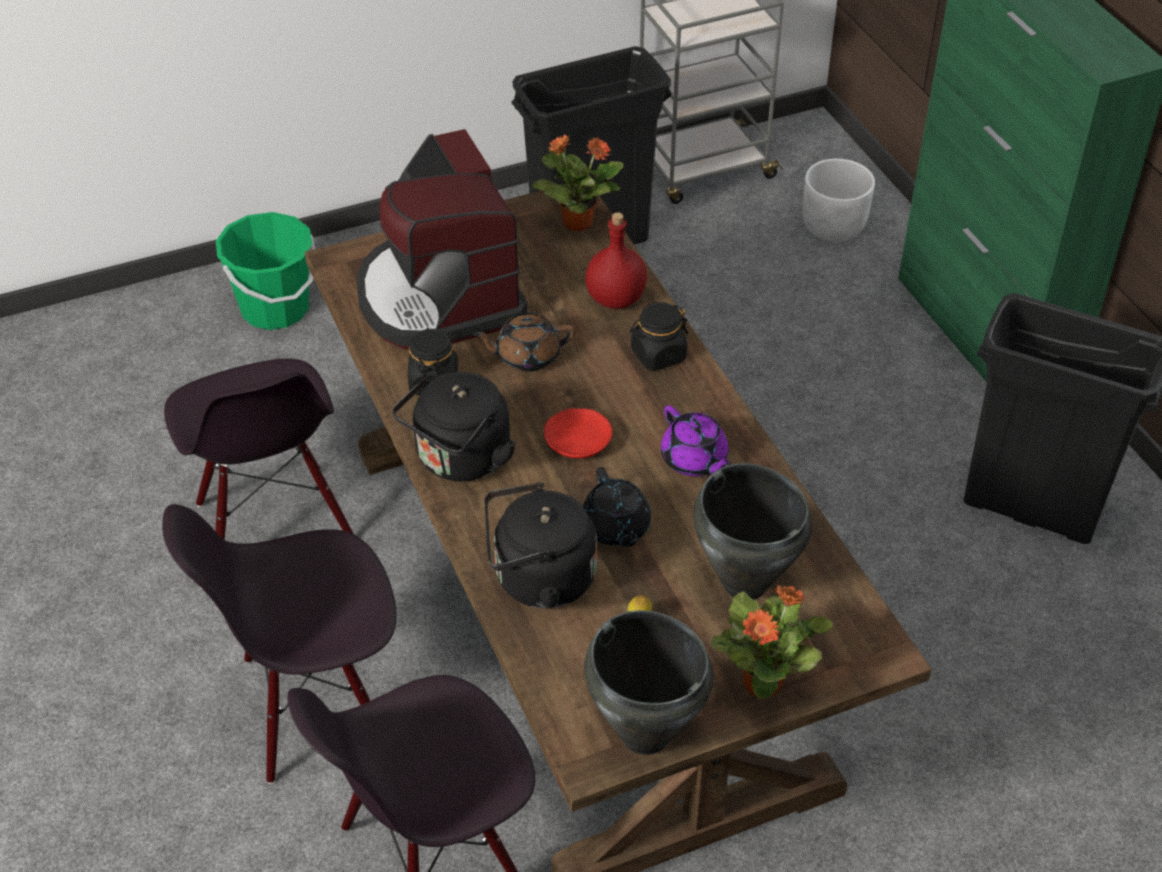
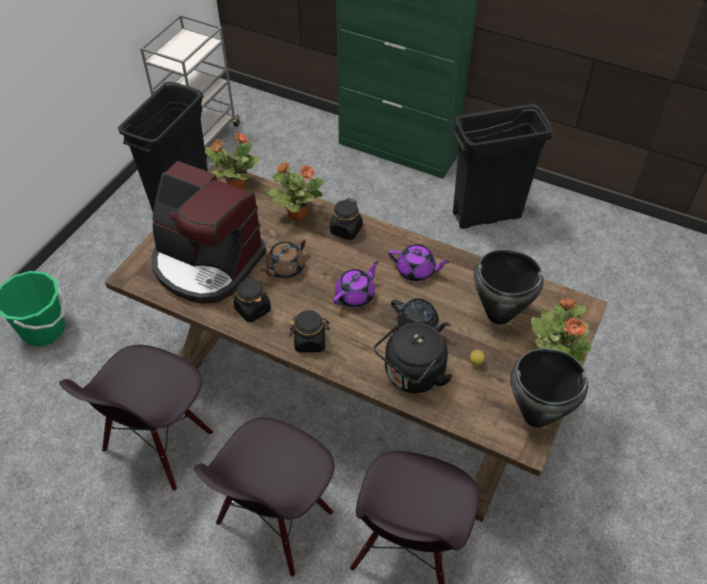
camera: 40 degrees left, 5 degrees up
(272, 523) = (159, 443): black chair -> black chair turned 90 degrees clockwise
(460, 460) = (310, 341): black kettle -> black jar
(578, 441) = (355, 295): red plate -> purple teapot
(616, 298) = (296, 213): red bottle -> potted plant
(834, 227) = (288, 134): white planter -> none

